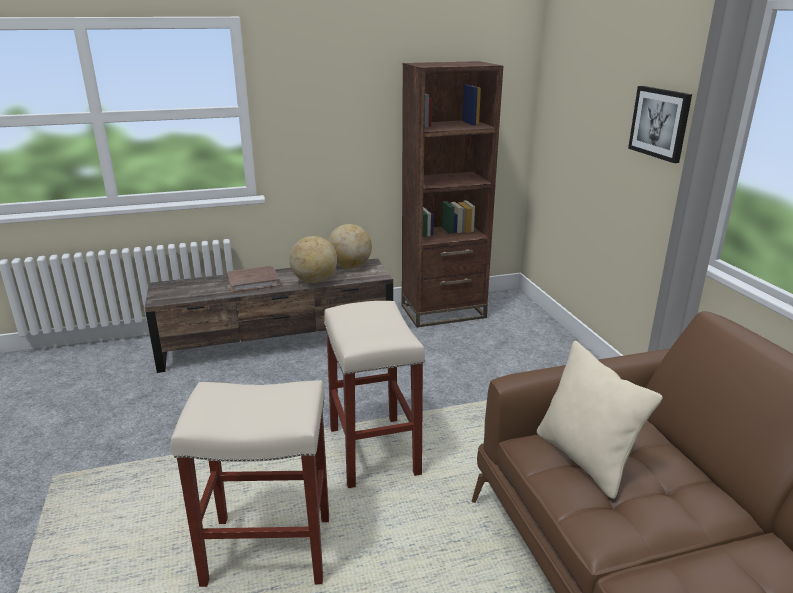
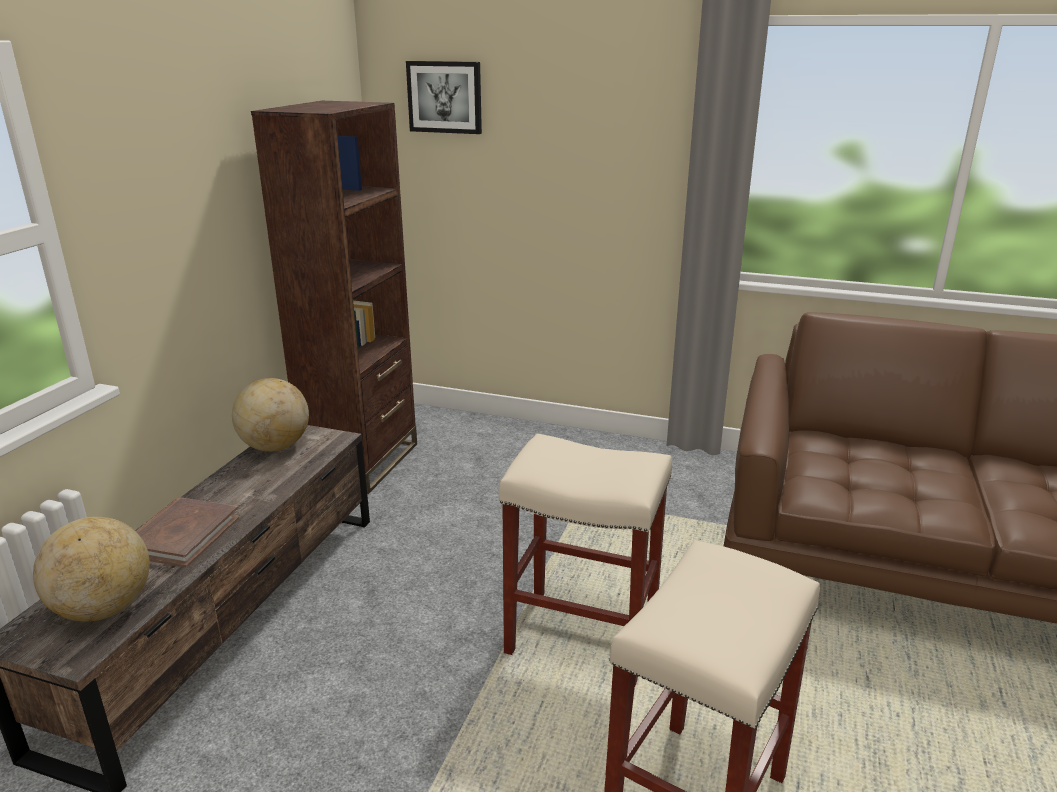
camera: 55 degrees left, 0 degrees up
(314, 281) = (273, 486): globe -> globe (104, 609)
(585, 459) = (850, 480): beige pillow -> none
(660, 123) = (620, 149): picture -> picture (445, 97)

